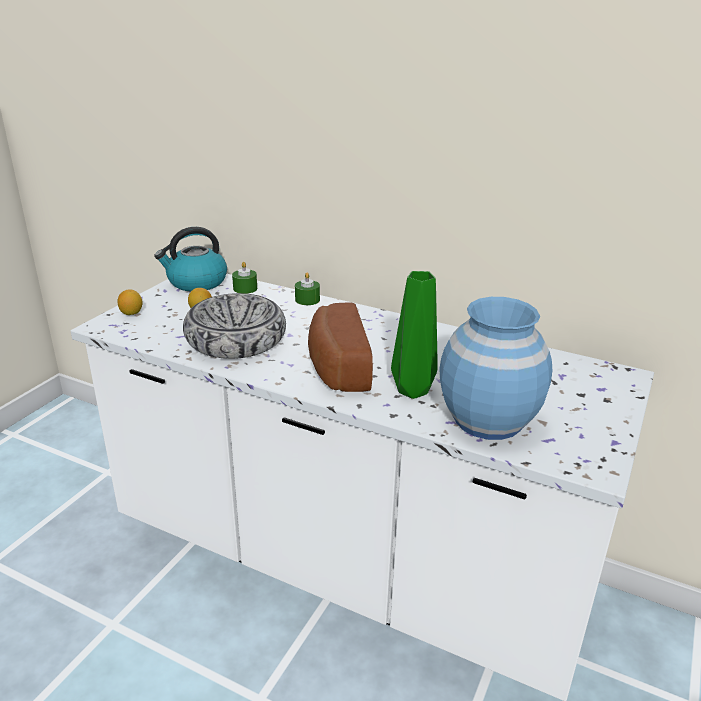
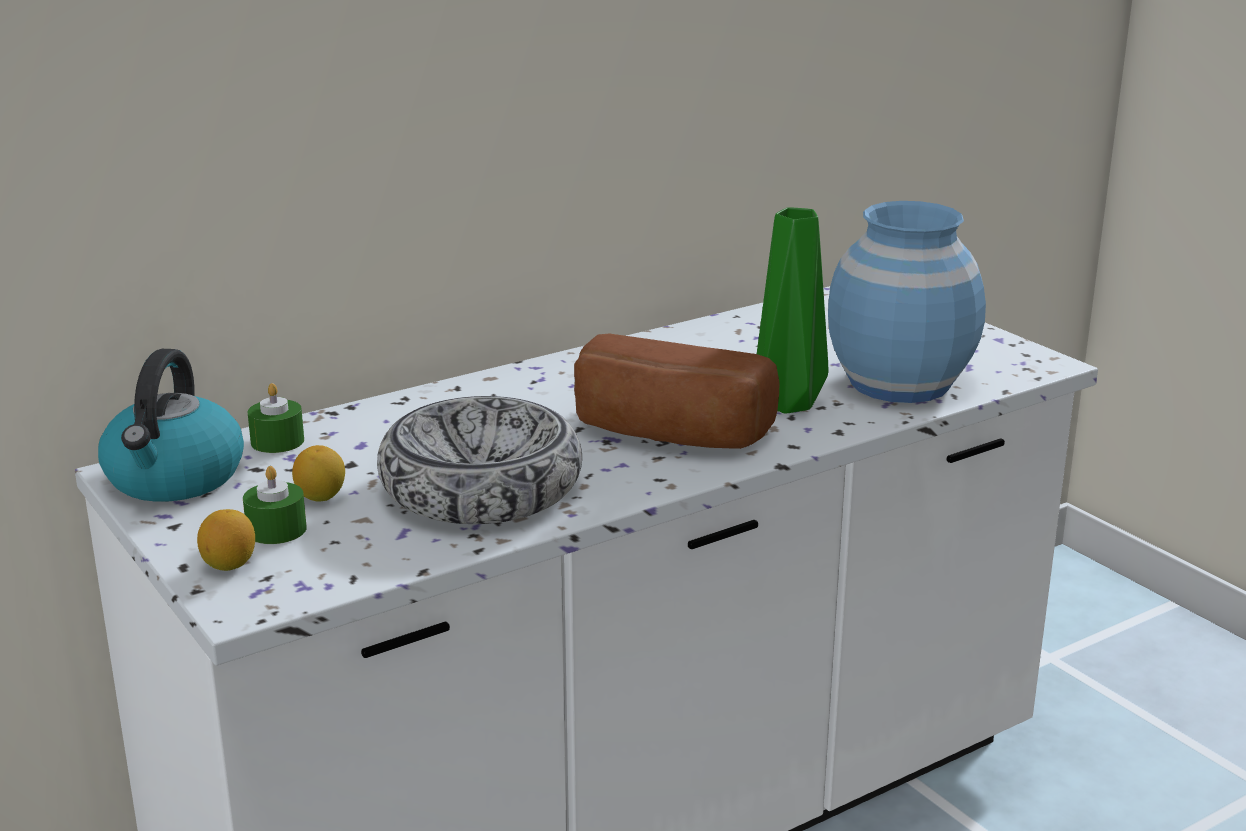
camera: 60 degrees left, 5 degrees down
(307, 300) = (404, 403): green candle -> green candle (276, 529)

